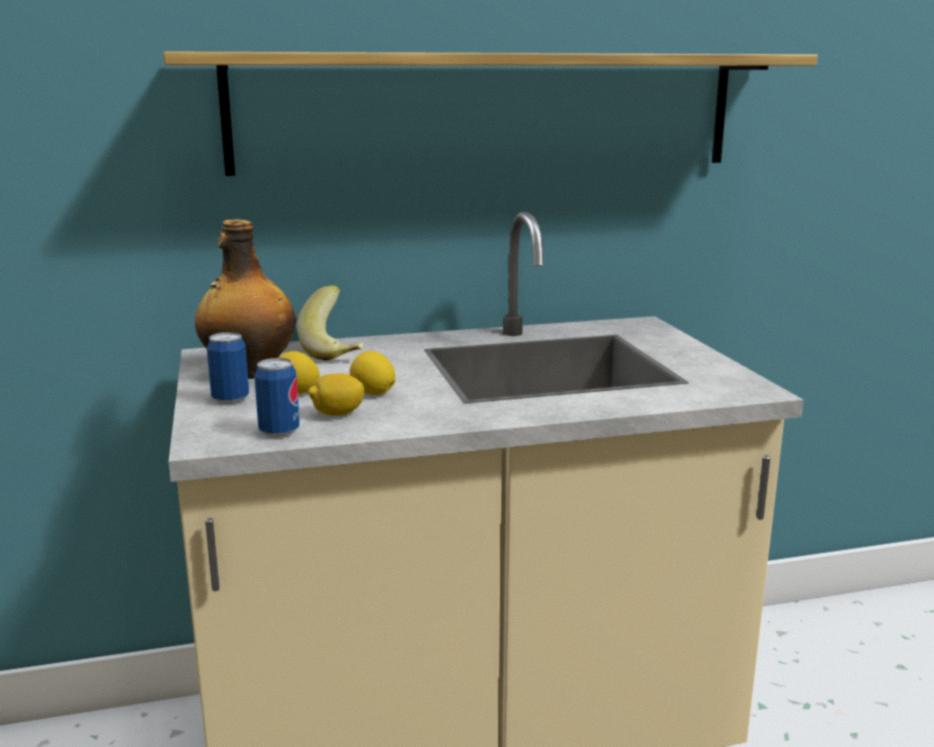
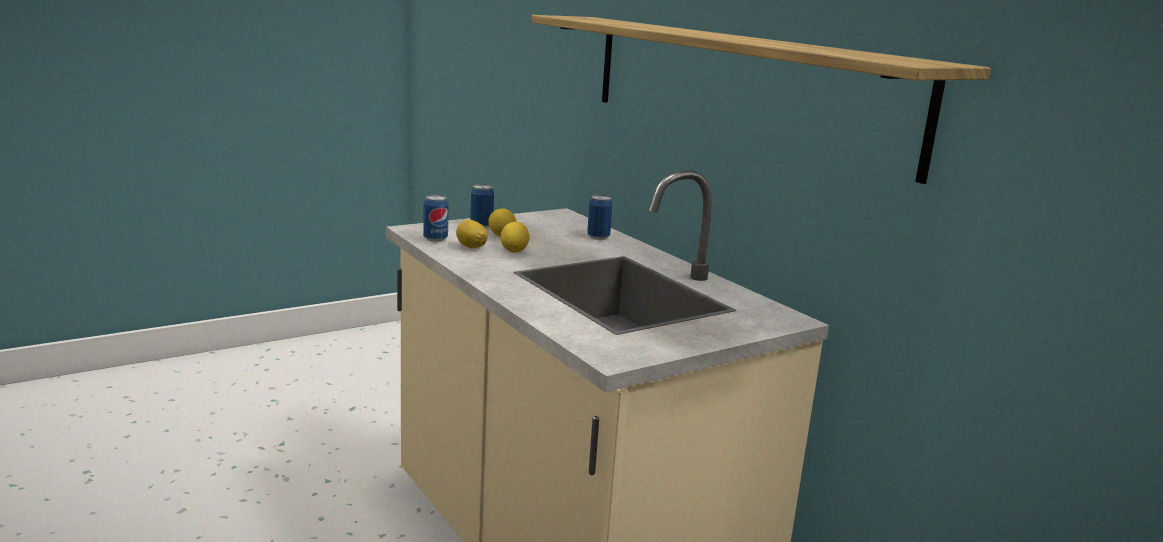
camera: 70 degrees right, 0 degrees up
(249, 373) = (532, 224): bottle -> none
(338, 350) = (598, 237): banana -> can

